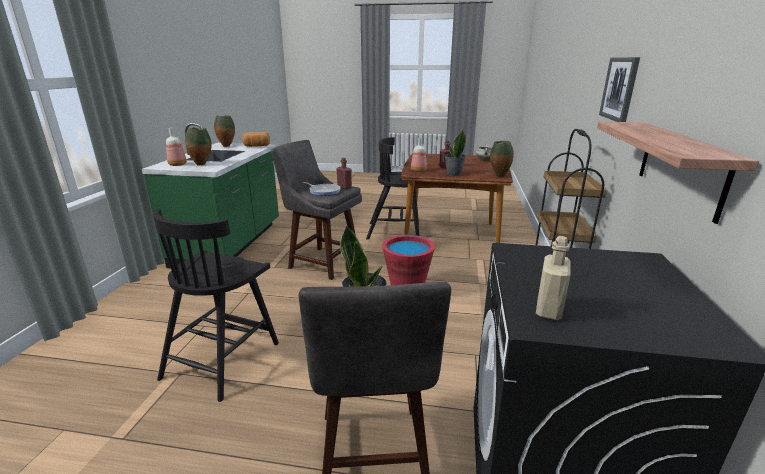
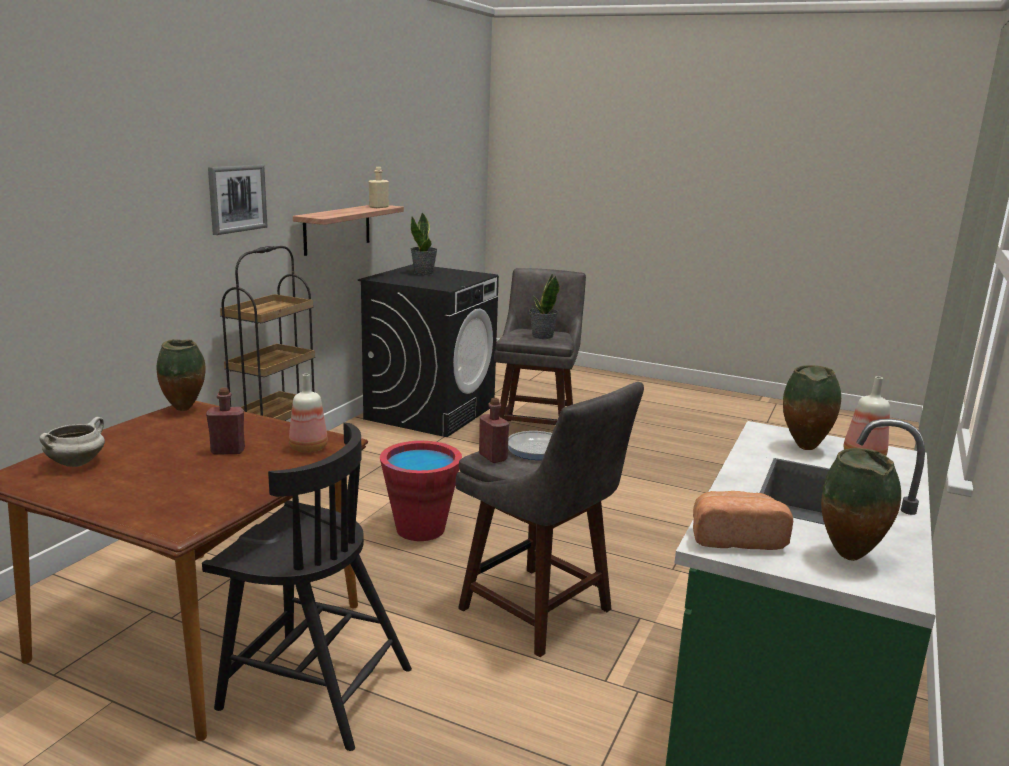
camera: 165 degrees left, 5 degrees down
(223, 358) = (669, 497): black chair -> none
(453, 174) = (255, 428): potted plant -> potted plant (424, 273)
(548, 310) = (469, 275): beige bottle -> beige bottle (378, 207)

